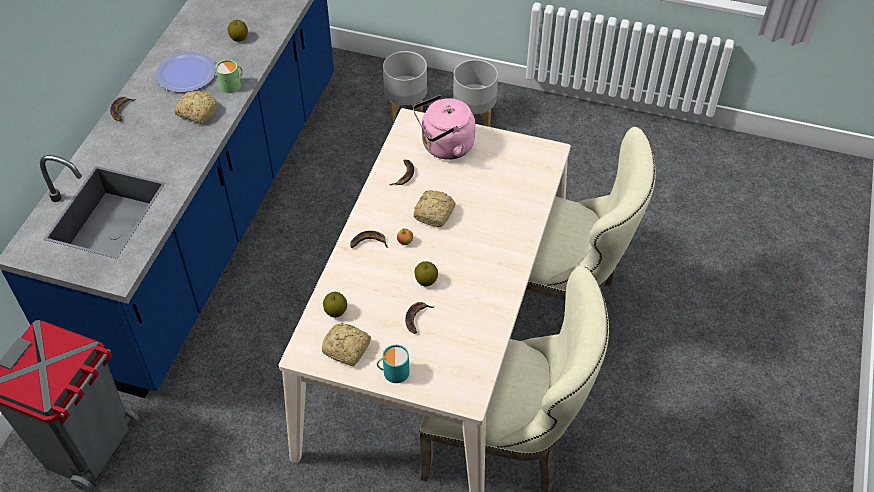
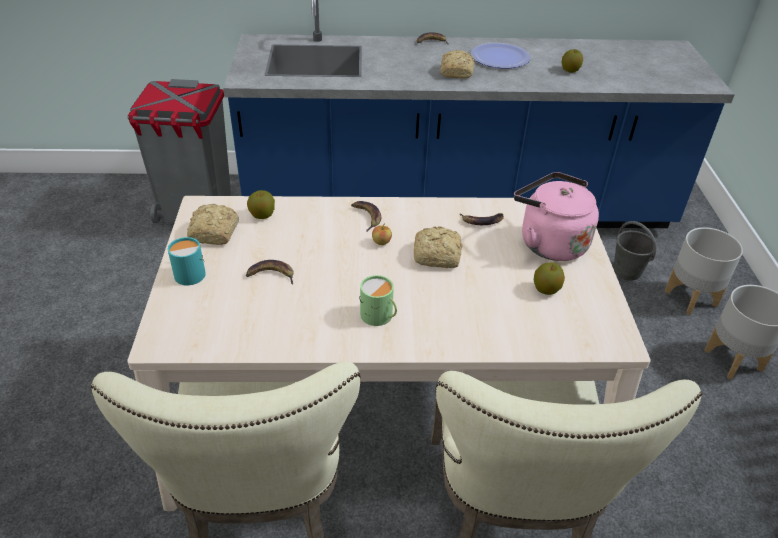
camera: 70 degrees right, 10 degrees down
(232, 85) = (506, 80): green mug -> green mug (379, 316)
(360, 132) = (627, 271): none -> grey bucket
(426, 281) = (330, 270): apple -> apple (546, 289)

